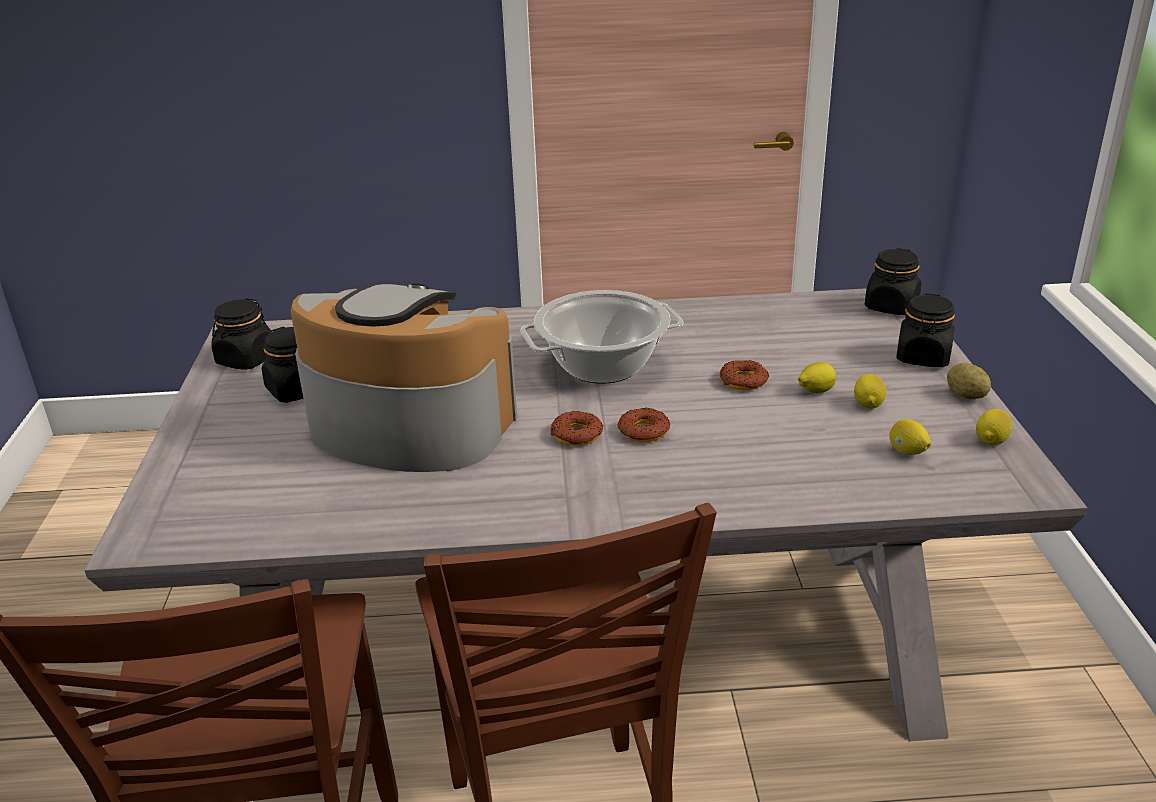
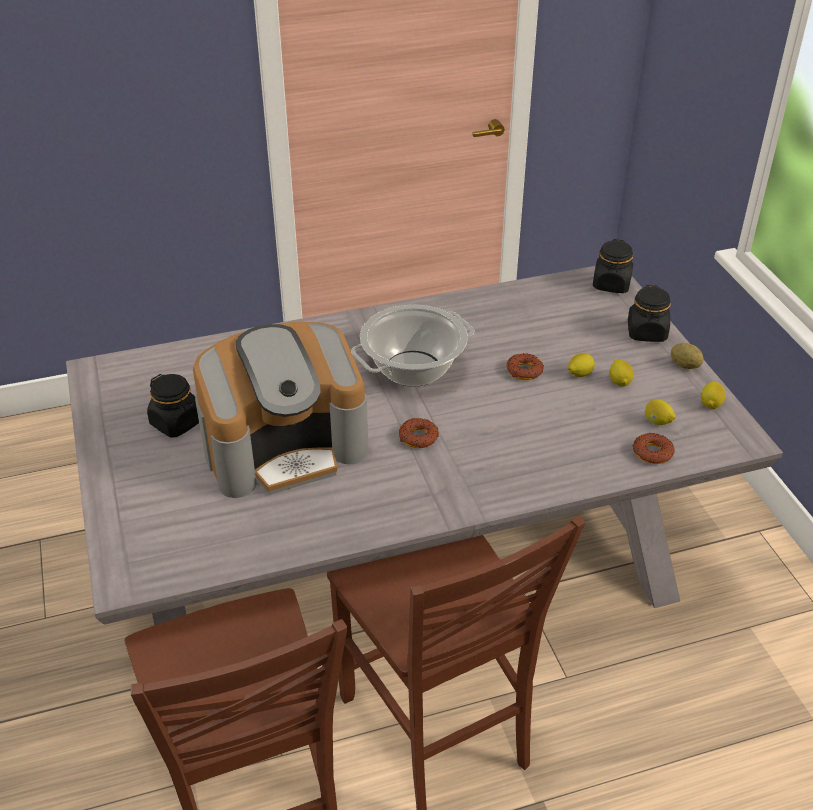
camera: 15 degrees left, 10 degrees up
(246, 360) = (116, 396): black jar -> none
(408, 426) = (285, 446): coffee machine -> coffee machine turned 150 degrees clockwise
(643, 431) = (467, 427): donut -> donut (652, 452)

